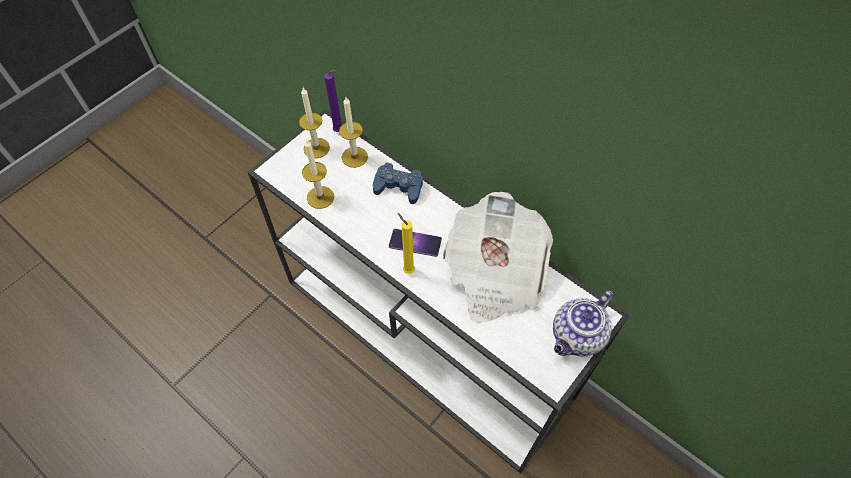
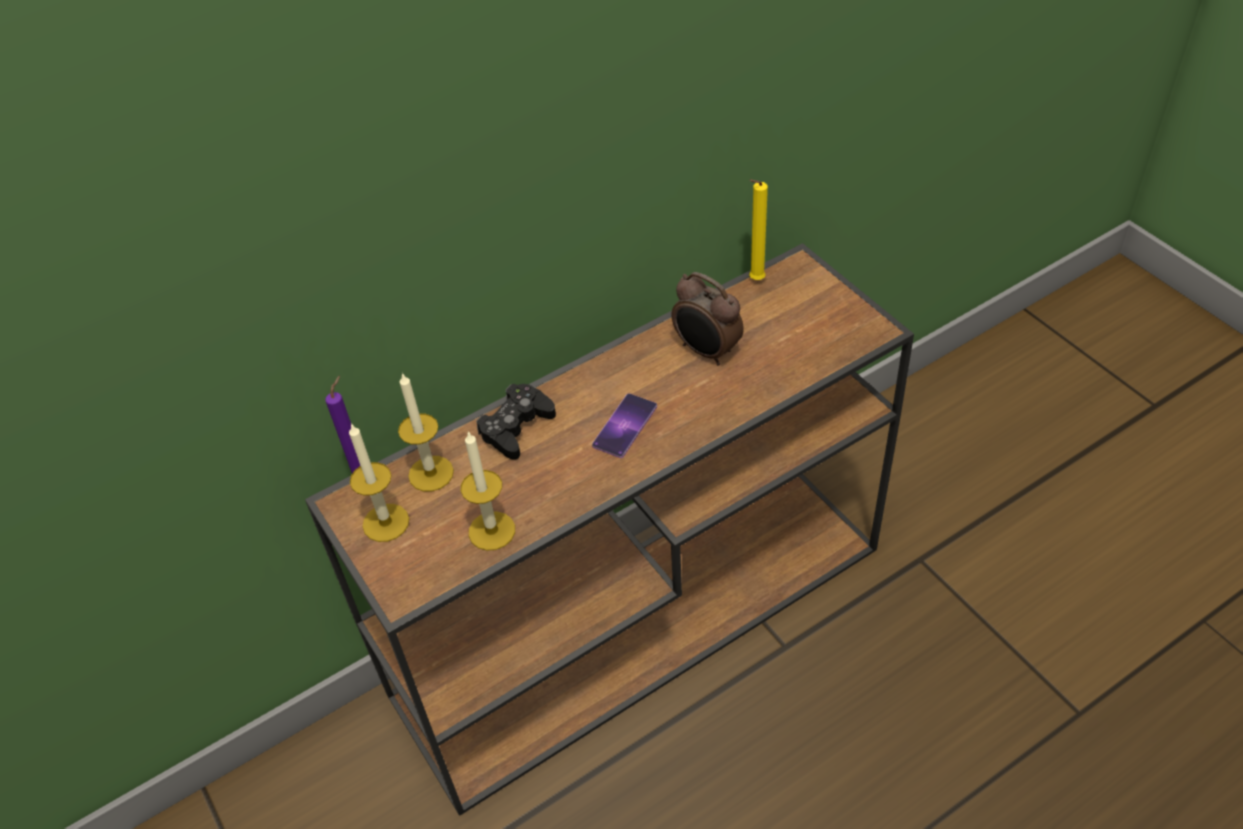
camera: 70 degrees left, 10 degrees down
(398, 187) = (516, 427): blue game controller -> black game controller
(407, 269) = (667, 442): yellow candle -> yellow candle (754, 280)
(428, 339) = (643, 616): white console table -> brown console table
(494, 274) = (706, 351): newspaper -> alarm clock
(577, 337) = (821, 294): teapot -> none

